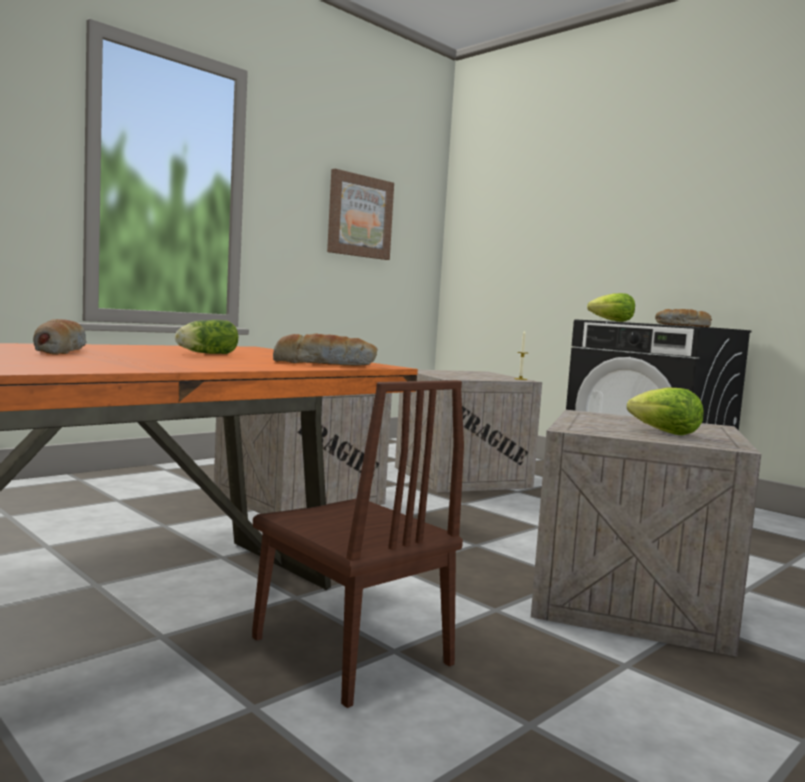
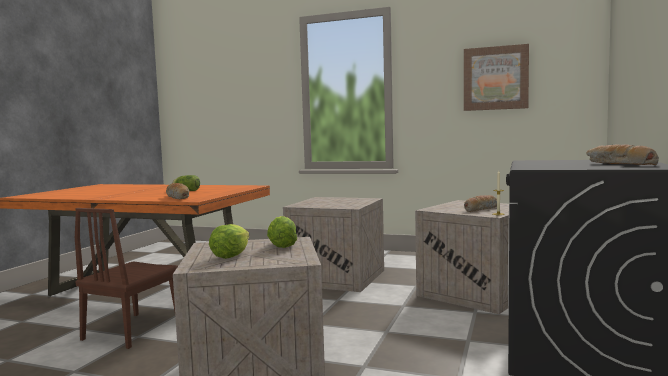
camera: 65 degrees right, 0 degrees up
(60, 351) = (145, 189): bread -> bread (481, 209)
(612, 321) = (525, 162): lettuce -> lettuce (282, 245)

